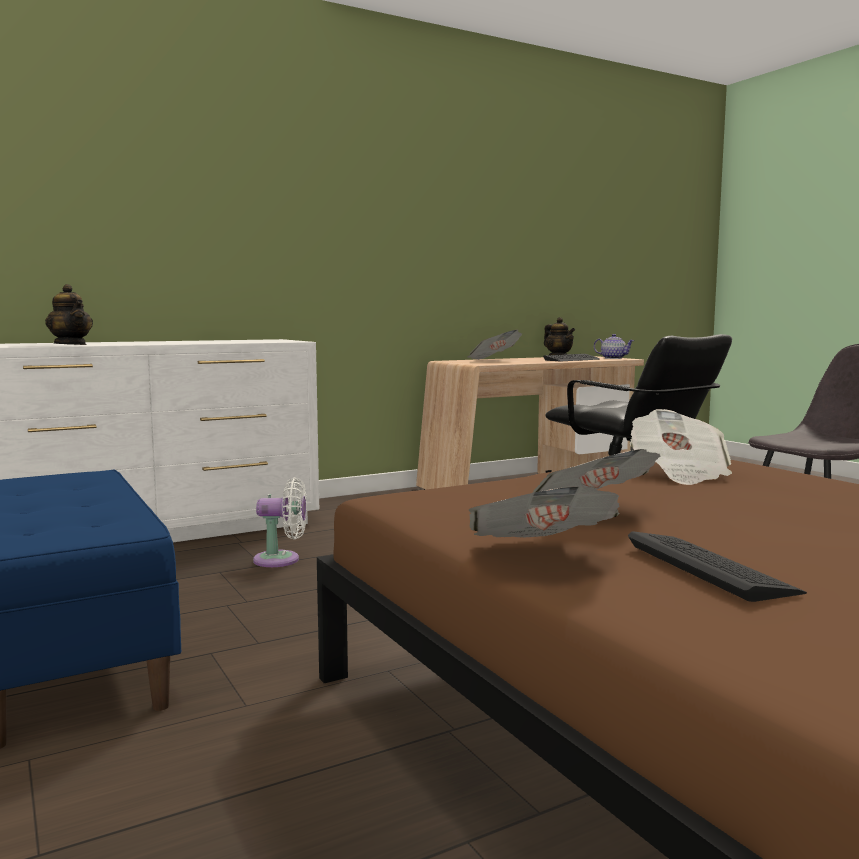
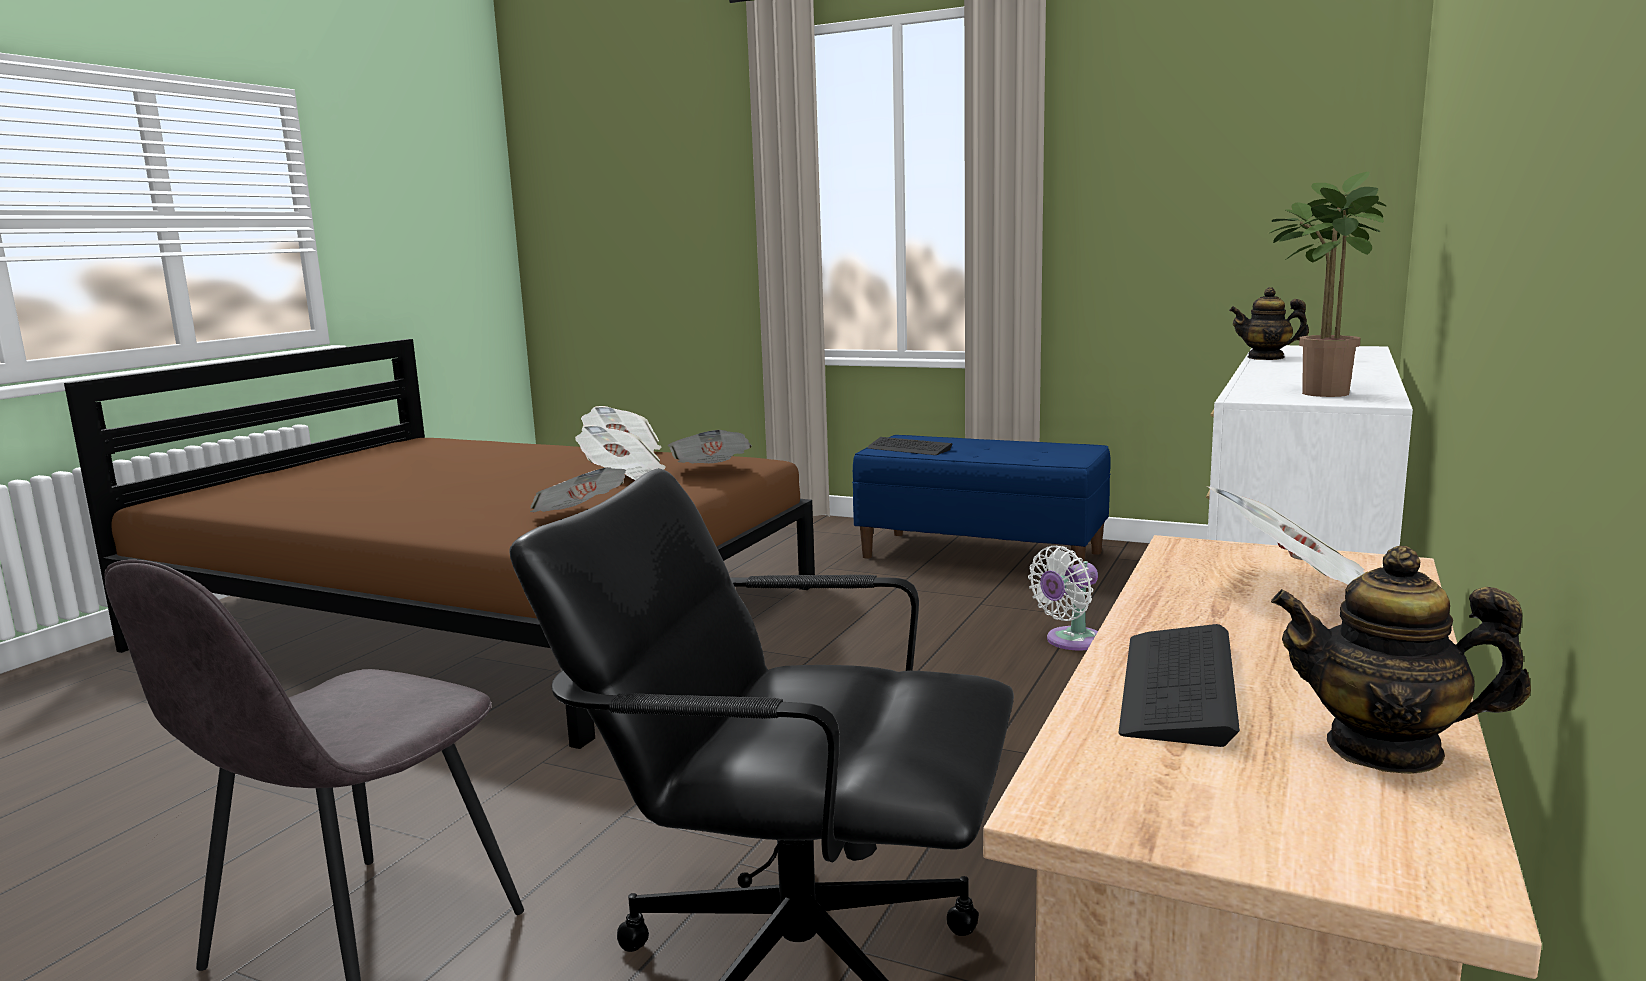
camera: 145 degrees right, 5 degrees up
(253, 340) = (1319, 392): none -> potted plant
(475, 494) = (711, 471): none -> newspaper
(613, 358) = (1136, 796): teapot -> none
(709, 568) = (542, 461): keyboard -> keyboard (909, 448)

